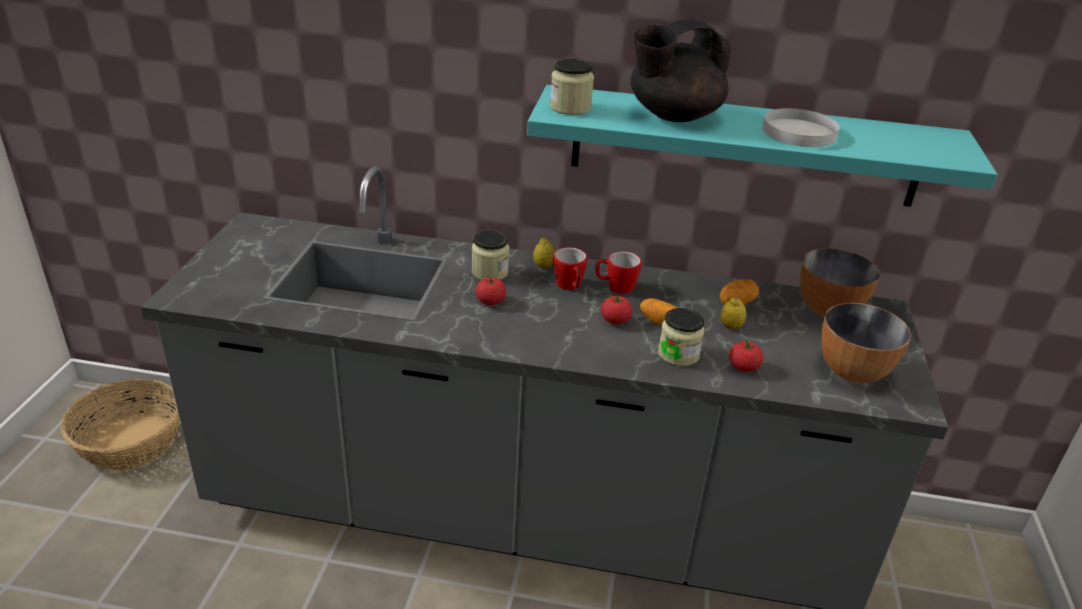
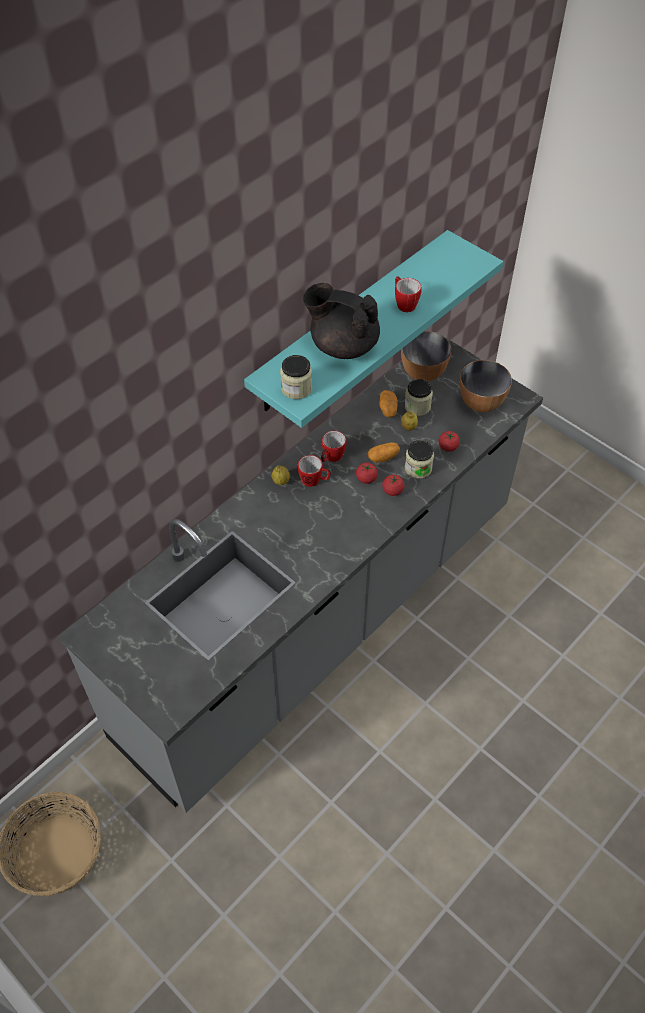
camera: 55 degrees left, 20 degrees up
(490, 272) = (267, 514): jar -> jar (417, 406)
(490, 301) = (302, 531): tomato -> tomato (392, 490)
(672, 116) = (343, 345): black teapot -> black teapot turned 105 degrees clockwise
(798, 132) = (404, 303): white plate -> mug

